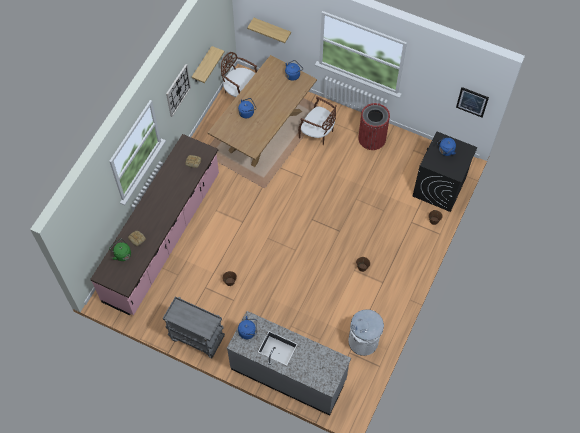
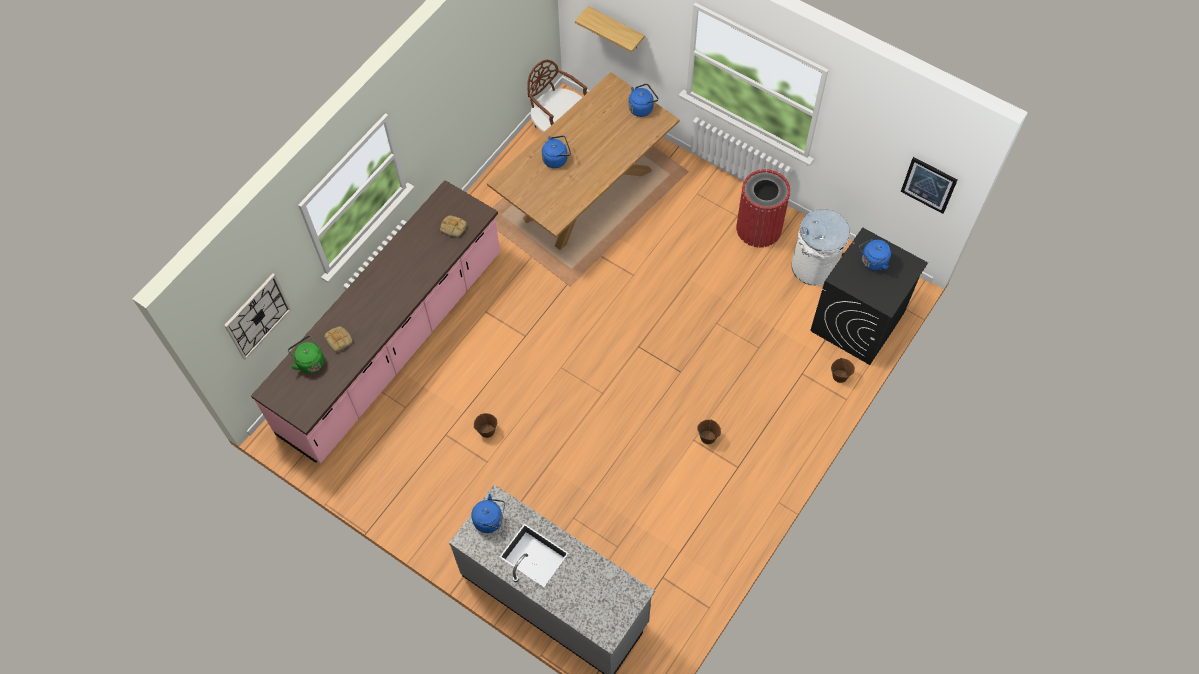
camera: 10 degrees right, 0 degrees up
(178, 90) = (442, 107): wall clock -> wall clock (257, 316)
(196, 338) = (415, 516): grey cart -> none
(202, 65) = (492, 73): shelf -> none
(317, 133) = (671, 208): brown chair -> none
(363, 341) = (689, 562): white trash can -> white trash can (814, 267)

